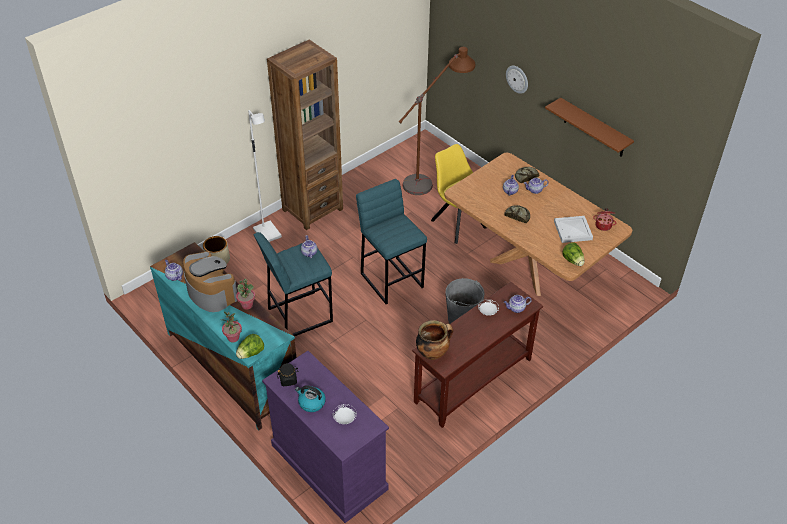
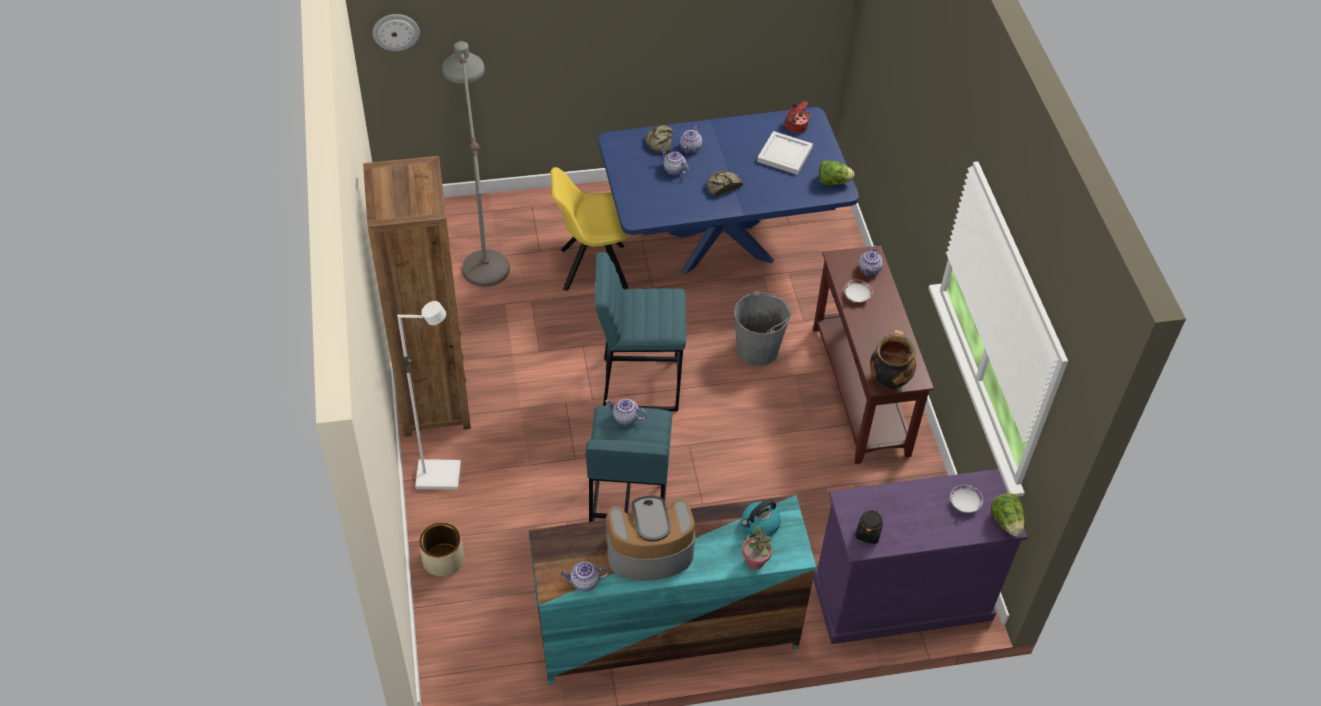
camera: 60 degrees left, 5 degrees up
(247, 305) = (703, 521): potted plant -> none
(251, 353) = (796, 553): lettuce -> lettuce (1006, 522)
(311, 403) = (920, 526): kettle -> kettle (760, 525)
(433, 176) = (482, 244): brown floor lamp -> grey floor lamp
(517, 79) = (555, 35): wall clock -> wall clock (396, 31)
(527, 267) = (720, 245): brown dining table -> blue dining table
(594, 128) = (703, 27): brown shelf -> none

